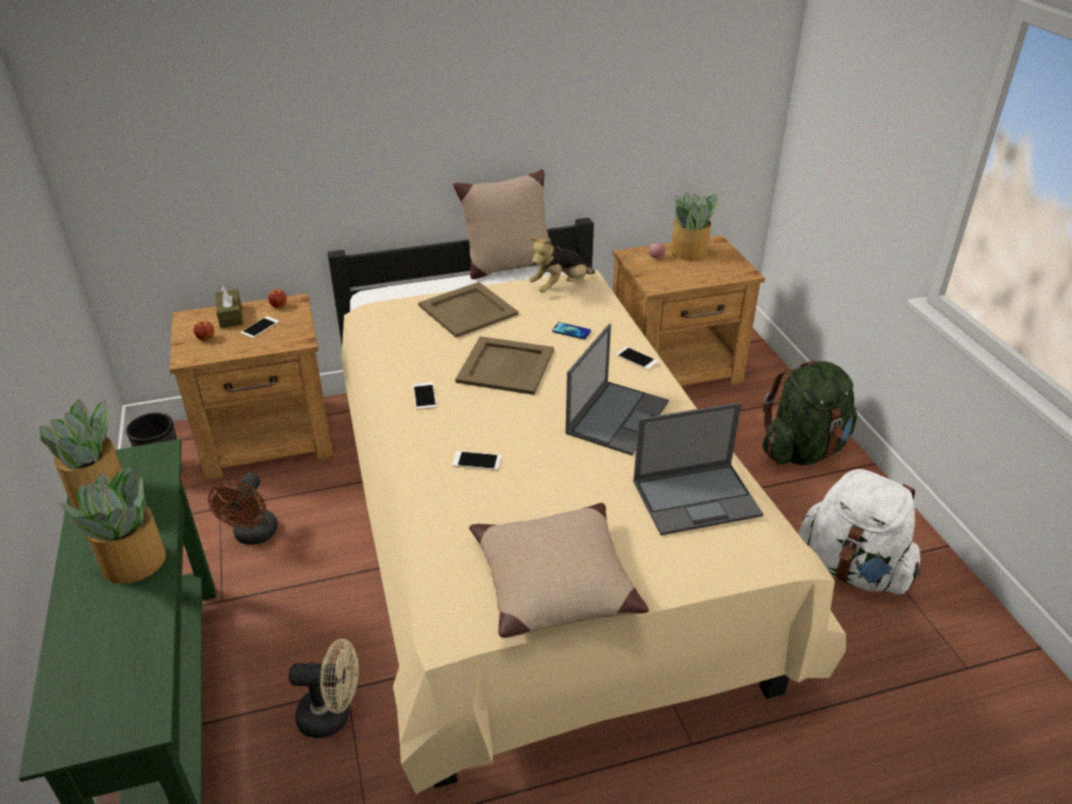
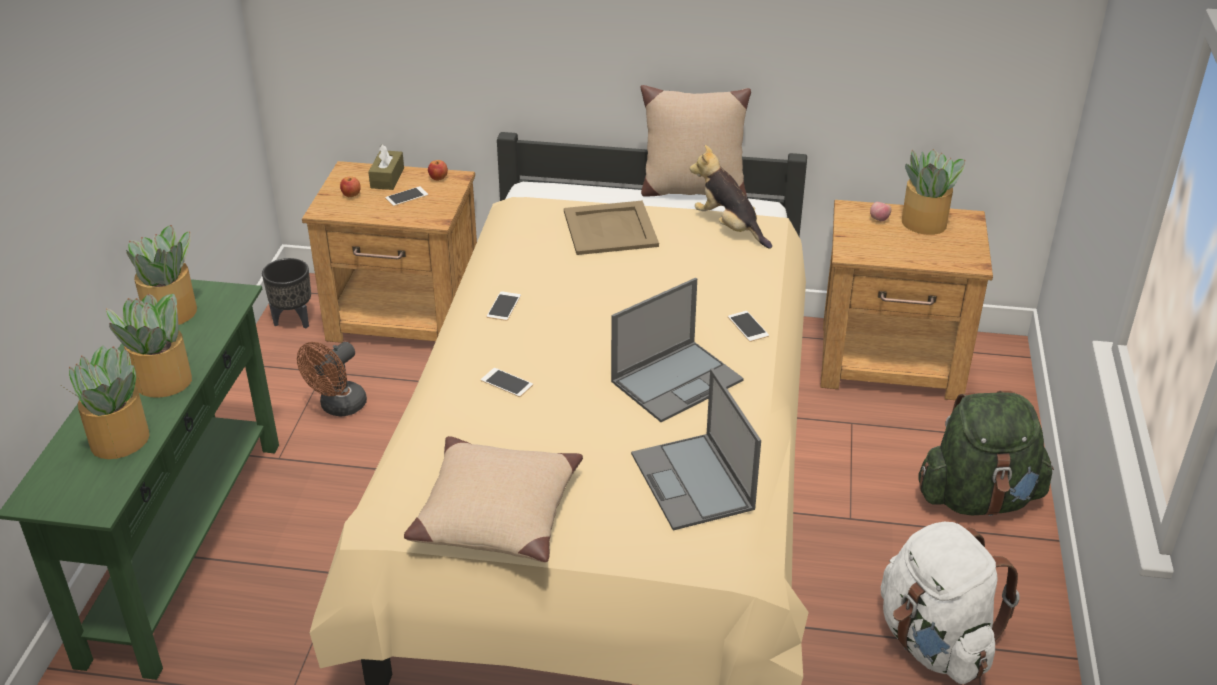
camera: 25 degrees right, 0 degrees up
(121, 641) = (118, 440): none -> potted plant
(333, 716) = (315, 592): beige fan -> none
(505, 366) = (603, 297): beige tray -> none
(560, 287) = (729, 227): plush toy -> plush toy turned 60 degrees clockwise
(571, 331) = (700, 279): phone -> none
(697, 498) = (693, 482): laptop -> laptop turned 60 degrees clockwise

